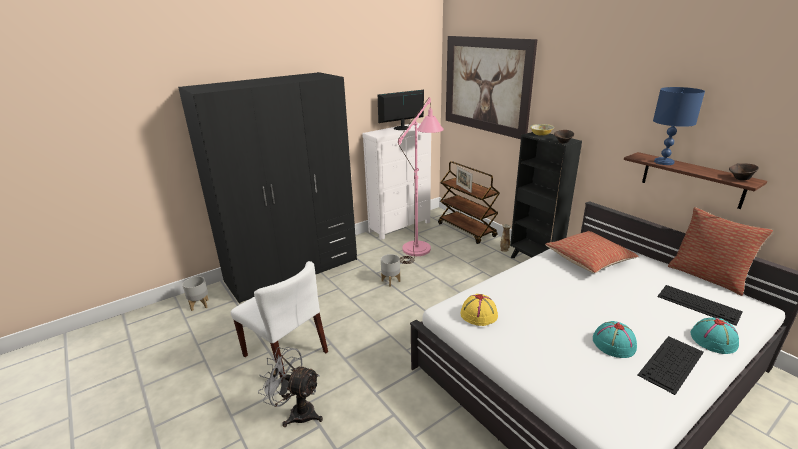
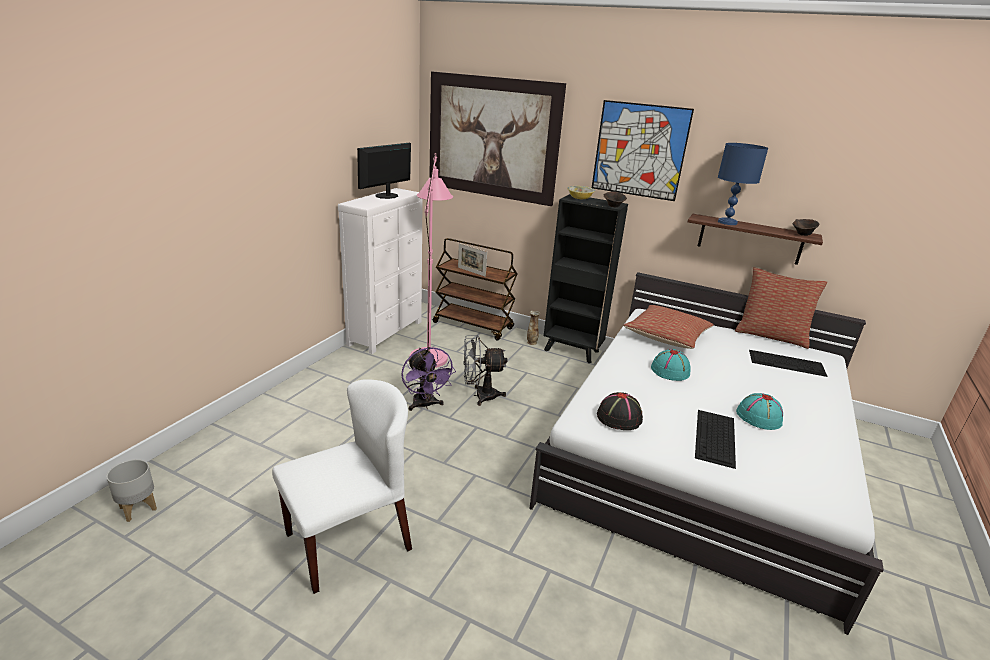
camera: 30 degrees left, 0 degrees up
(286, 354) = (349, 540): white chair -> white chair turned 45 degrees counterclockwise
(293, 270) = (269, 419): black wardrobe -> none
(297, 412) = (425, 614): grey fan -> grey fan (480, 396)
(391, 281) = (425, 405): grey planter -> purple fan
(479, 314) = (619, 417): yellow hat -> black hat
(593, 94) = (639, 150): none -> picture
(671, 364) = (815, 424): keyboard -> keyboard (715, 438)
(714, 340) = (823, 393): turquoise hat -> turquoise hat (670, 370)

